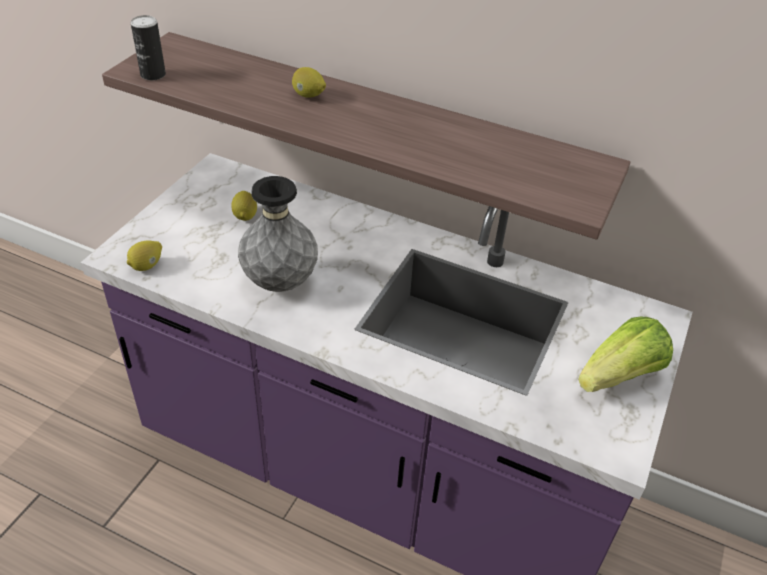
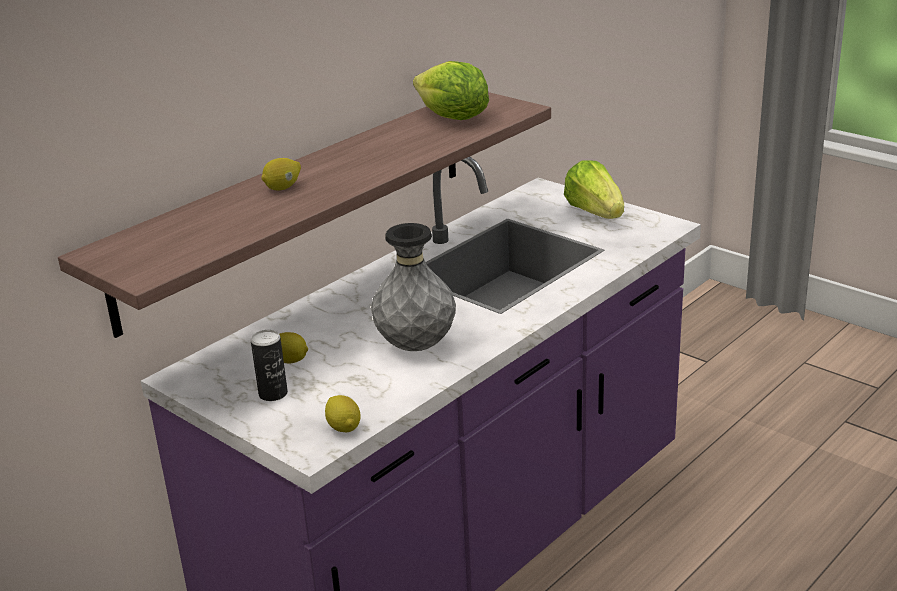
camera: 70 degrees left, 15 degrees down
(153, 75) = (168, 264): can -> can (273, 394)
(523, 161) = (452, 118): none -> lettuce

